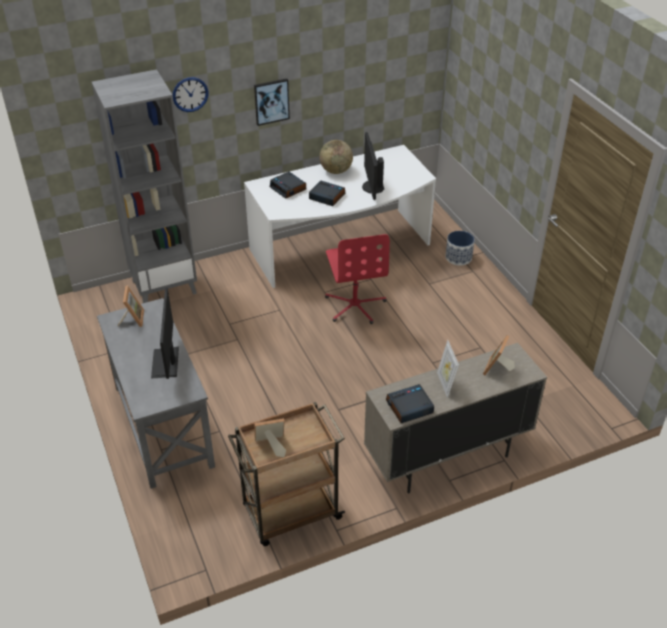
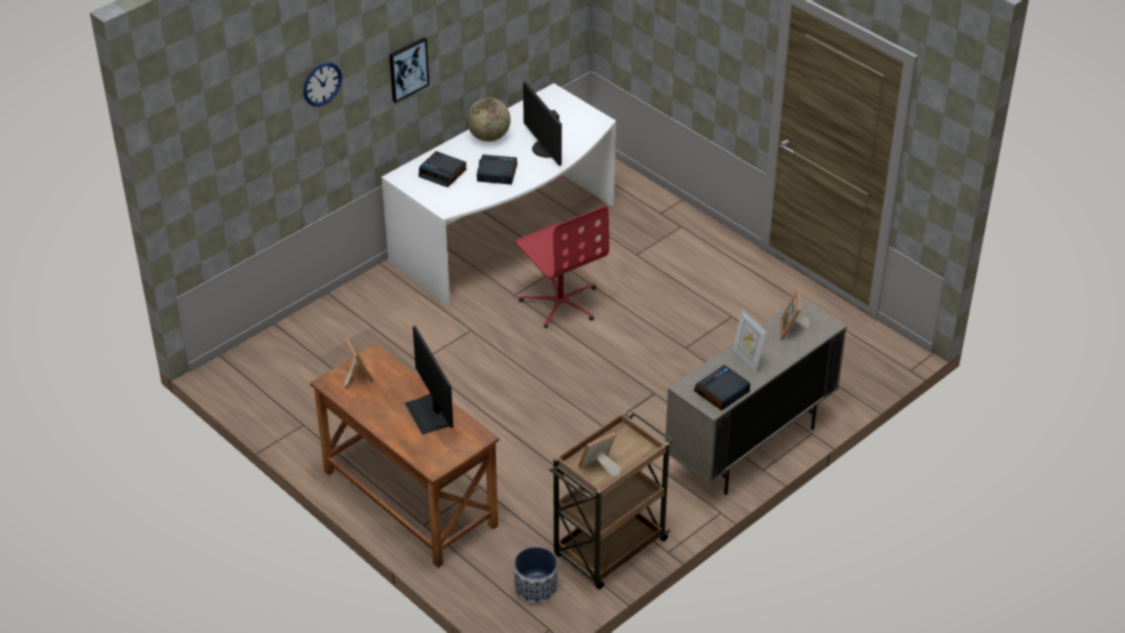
camera: 20 degrees left, 0 degrees up
(162, 426) = (409, 499): grey desk -> brown desk
(164, 286) = (307, 336): grey bookcase -> none
(458, 257) = (656, 213): planter -> planter (536, 588)

